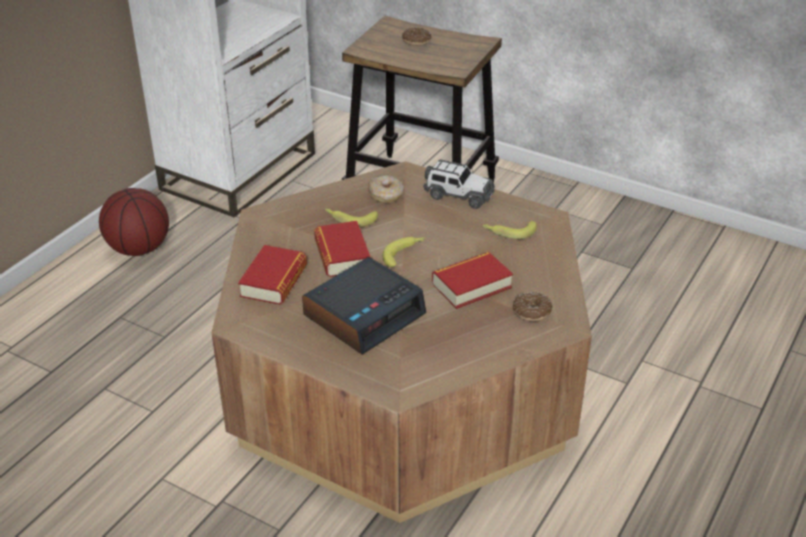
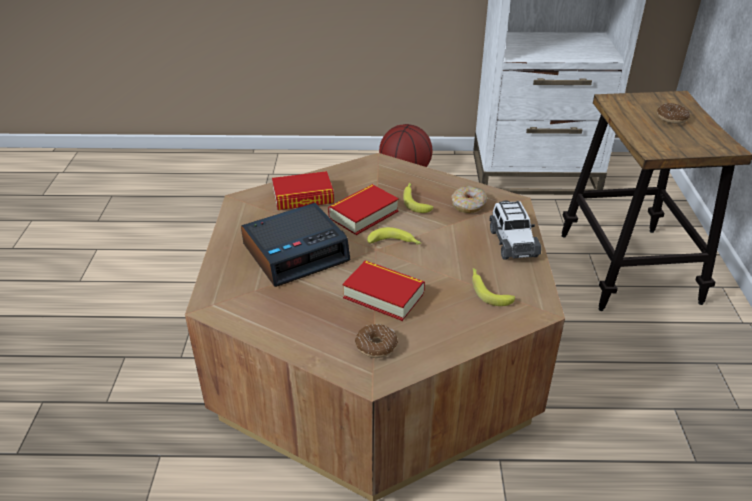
camera: 60 degrees right, 0 degrees up
(364, 314) = (296, 252): alarm clock -> alarm clock turned 45 degrees counterclockwise

